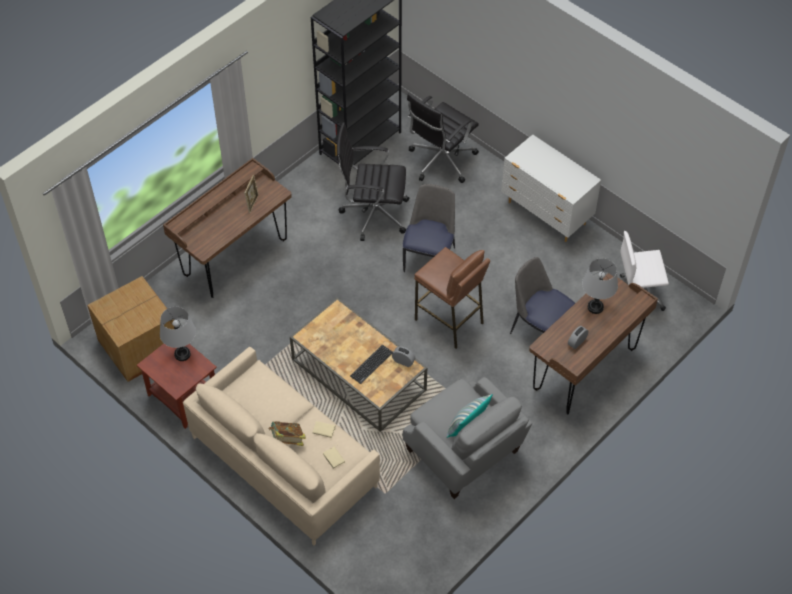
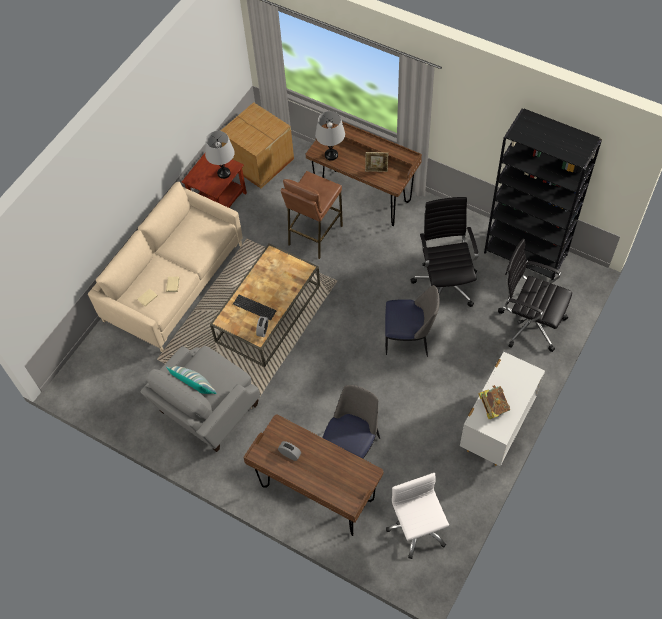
camera: 80 degrees right, 5 degrees up
(287, 440) = (159, 263): book -> book (493, 407)
(449, 321) = (342, 369): brown stool -> brown stool (314, 235)
(595, 307) = (336, 464): grey table lamp -> grey table lamp (331, 155)

